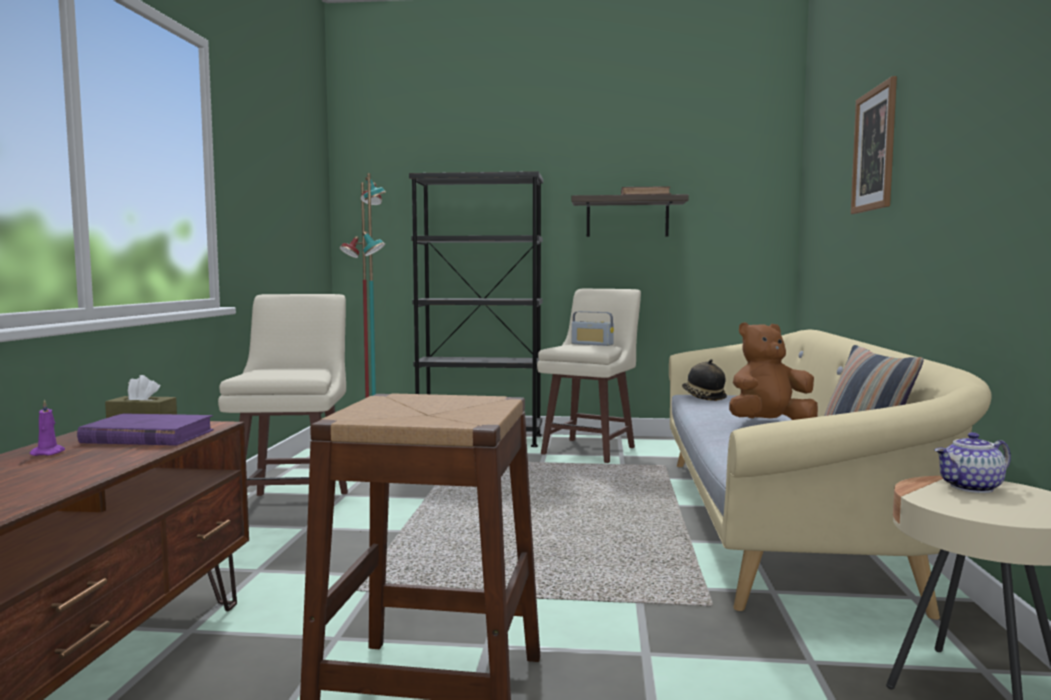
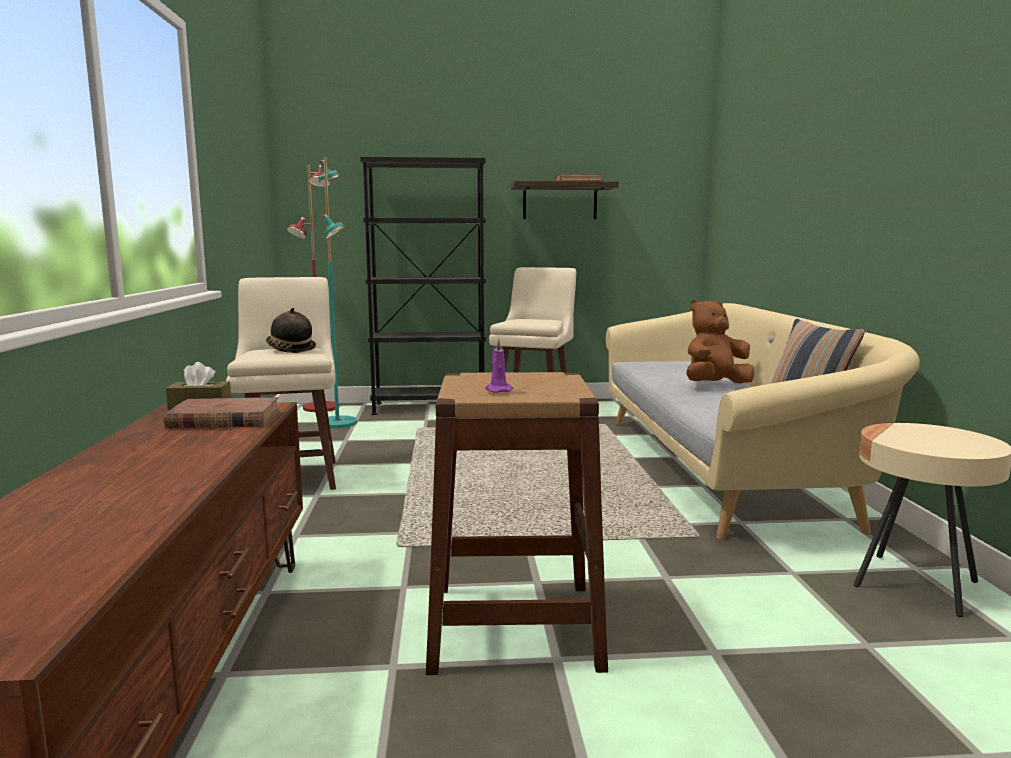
camera: 10 degrees left, 5 degrees up
(48, 453) = (148, 439): purple candle -> purple candle (498, 390)
(147, 437) = (223, 419): purple book -> brown book
(592, 344) = (535, 318): radio -> none
(703, 397) = (643, 364): hat -> hat (290, 350)
(874, 150) = (794, 149): picture -> none
(971, 488) = (916, 431): teapot -> none

